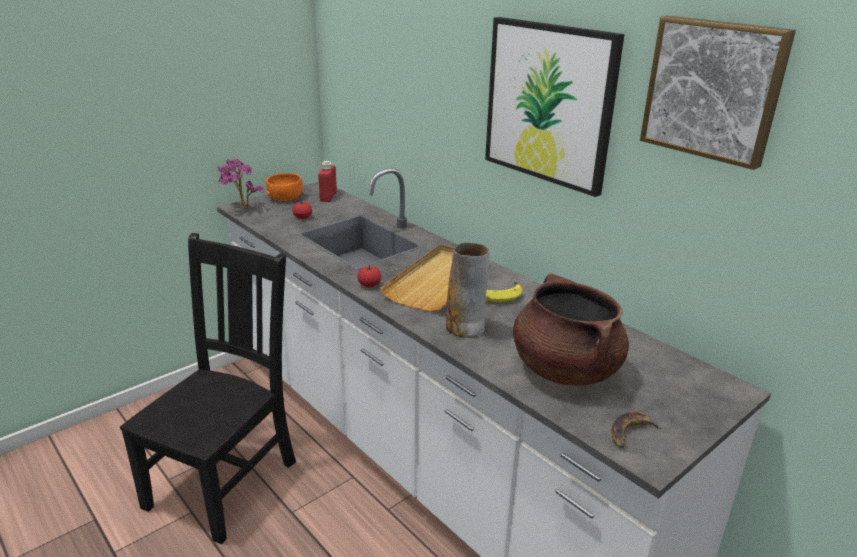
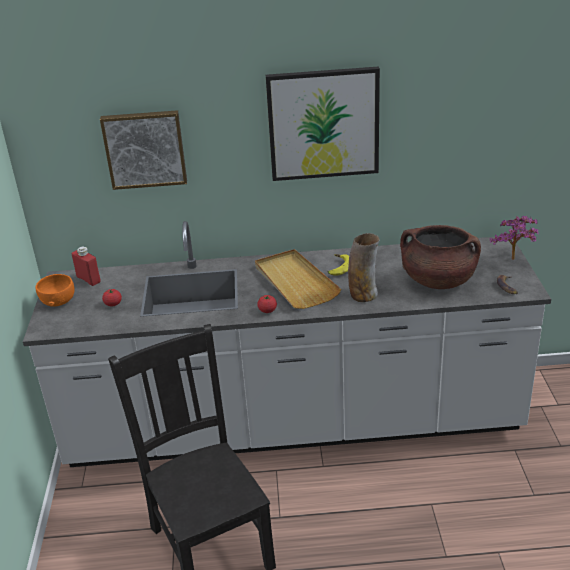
camera: 50 degrees left, 5 degrees up
(242, 209) = (51, 329): potted plant -> potted plant (514, 261)
(713, 89) = (445, 85): picture -> picture (145, 149)

